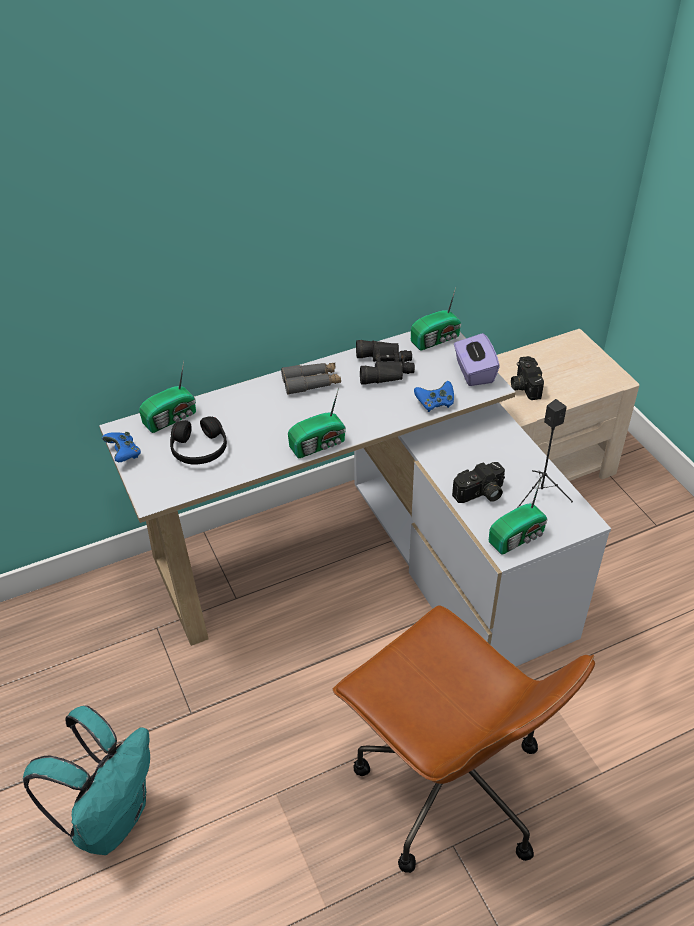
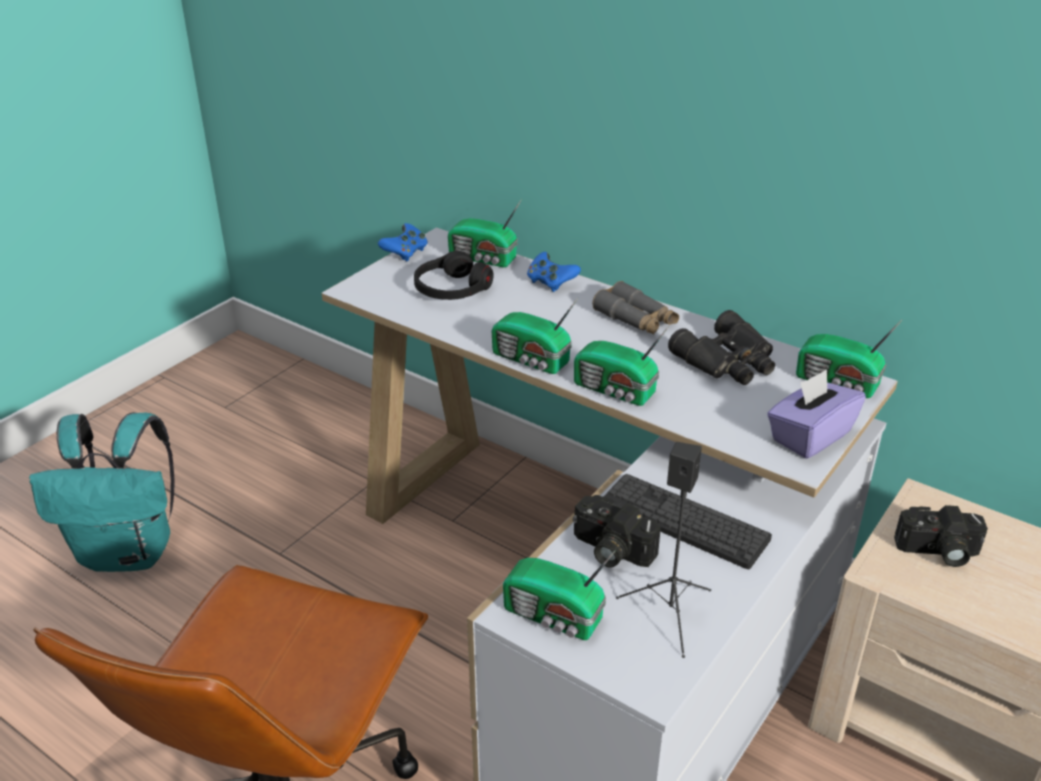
camera: 60 degrees right, 10 degrees down
(379, 423) = (615, 390): none -> radio
(435, 404) = (703, 422): blue game controller -> blue game controller (551, 283)
(476, 456) = (684, 521): none -> keyboard
(523, 386) = (938, 552): camera -> camera turned 135 degrees counterclockwise

